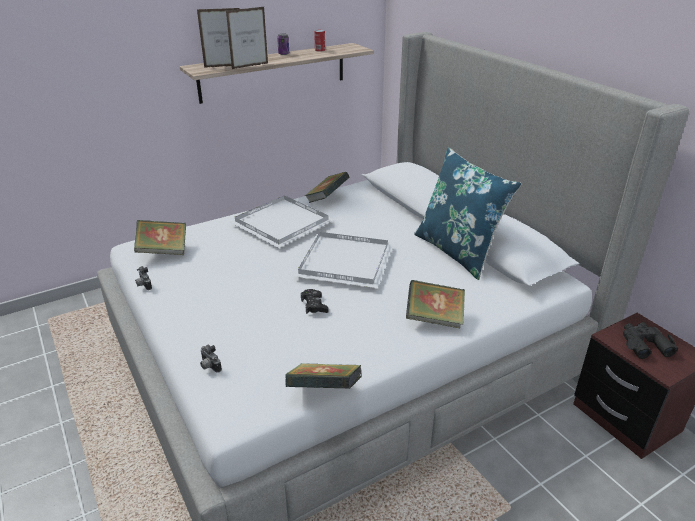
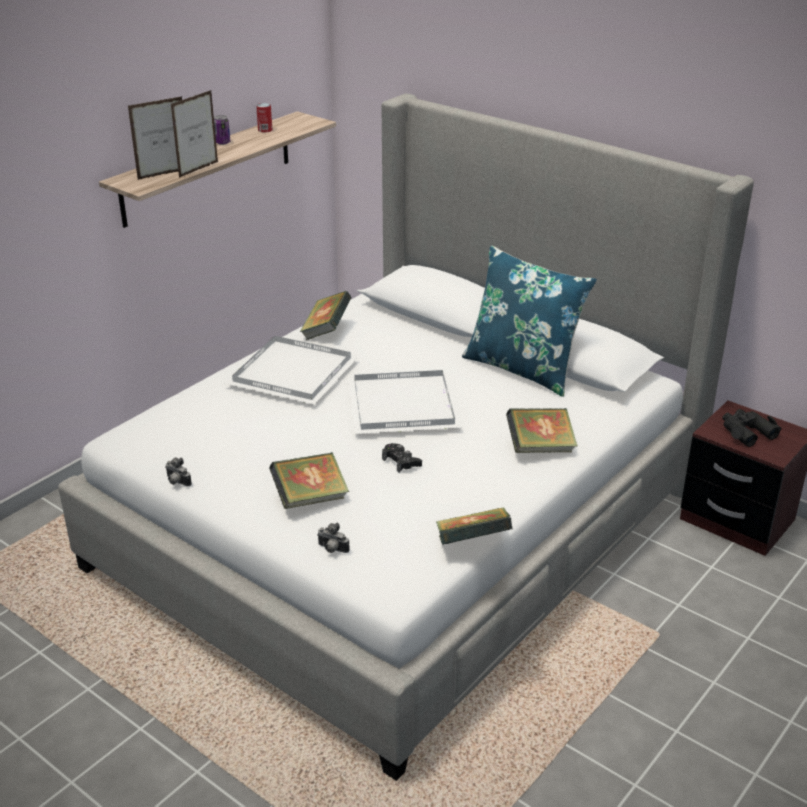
camera: 20 degrees left, 0 degrees up
(163, 251) = (167, 436): book -> book (310, 498)

